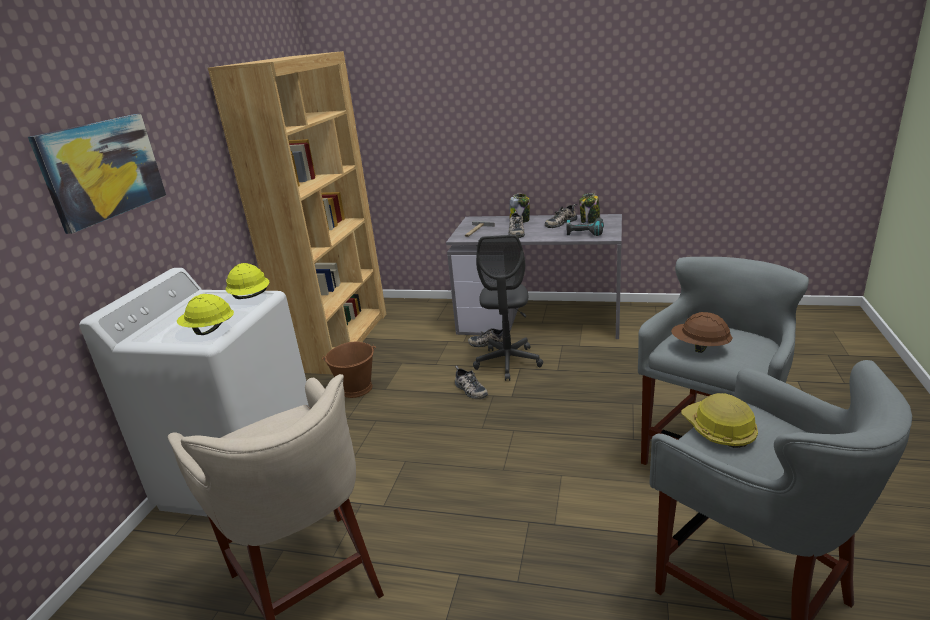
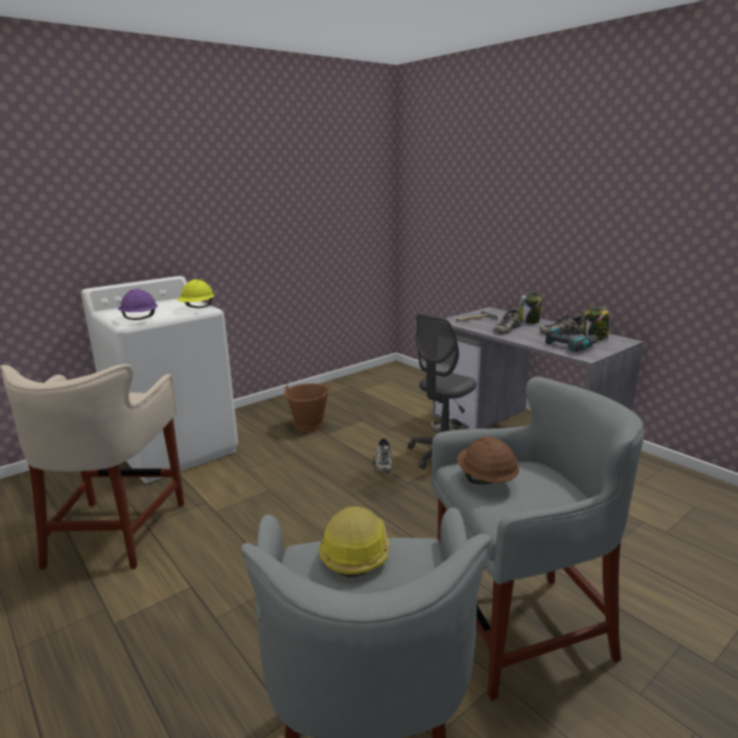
camera: 35 degrees right, 5 degrees down
(102, 170) = (136, 190): picture -> none
(209, 330) = (139, 318): yellow hard hat -> purple hard hat
(340, 340) = (344, 387): brown bookcase -> none

